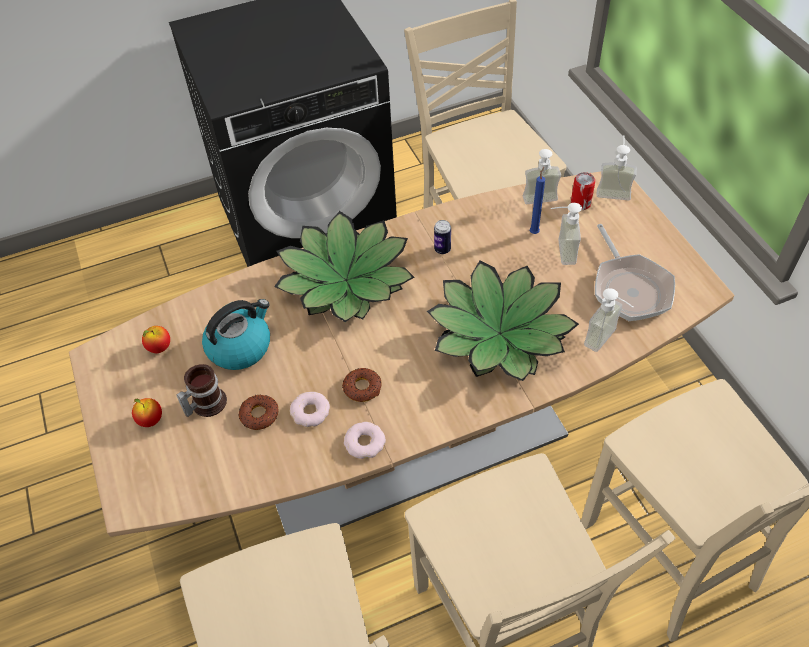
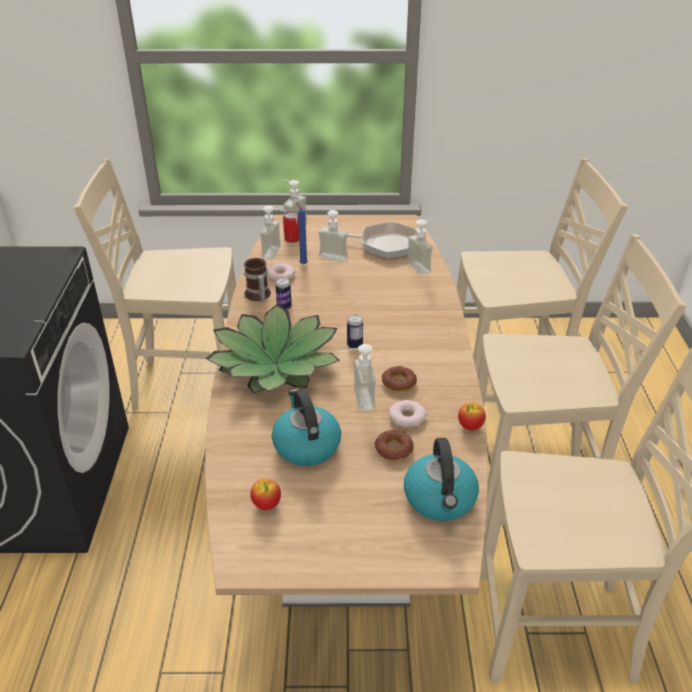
camera: 70 degrees left, 15 degrees down
(150, 420) = (357, 528): apple -> apple (470, 426)
(204, 473) = (440, 499): none -> kettle
(205, 403) = (359, 483): mug -> mug (257, 295)
(319, 361) = (356, 400): none -> soap dispenser
(365, 442) = (454, 394): donut -> donut (280, 275)
(407, 330) = (354, 345): none -> can
(499, 333) = (387, 305): potted plant -> none

